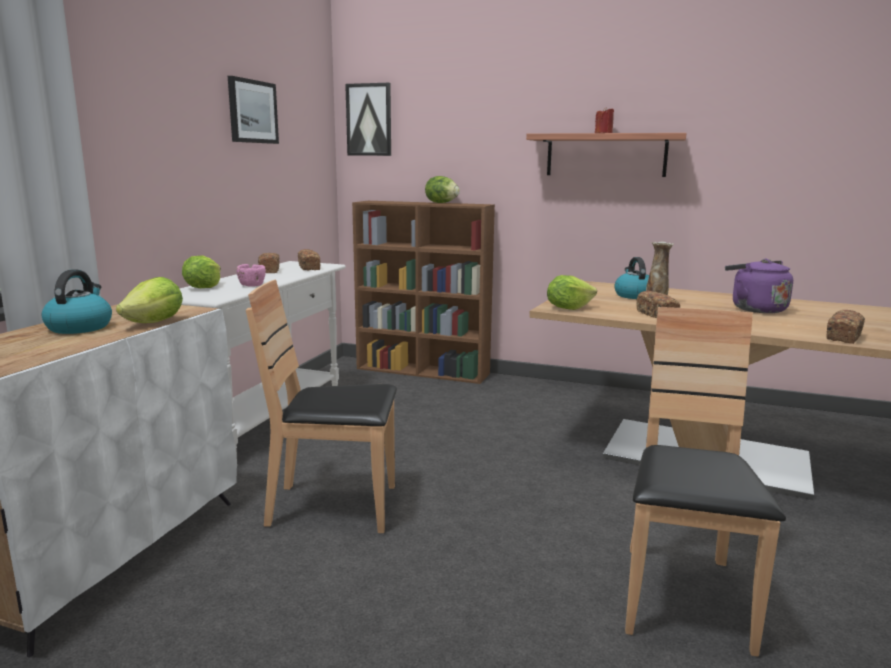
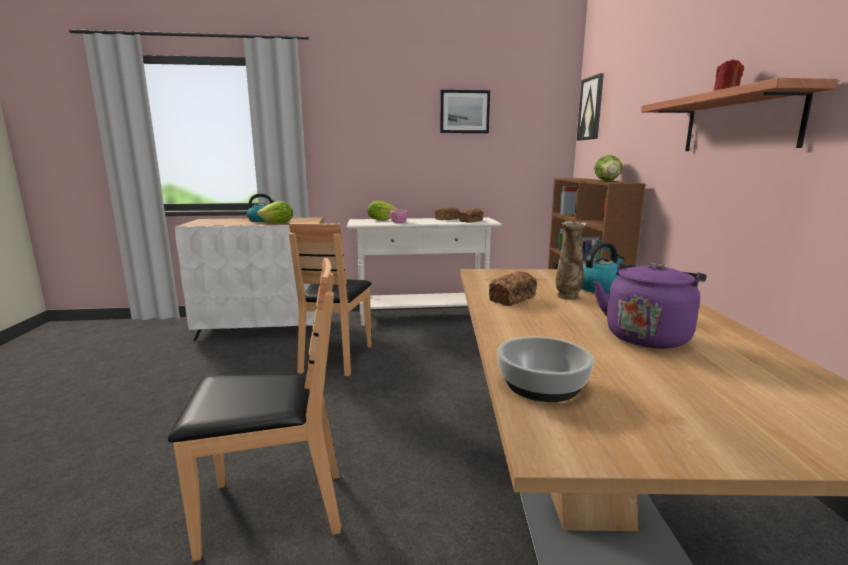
camera: 65 degrees right, 0 degrees up
(334, 507) = (335, 358): brown chair -> brown chair turned 150 degrees counterclockwise
(568, 308) = (488, 275): lettuce -> none
(843, 337) = (541, 385): bread -> bowl

